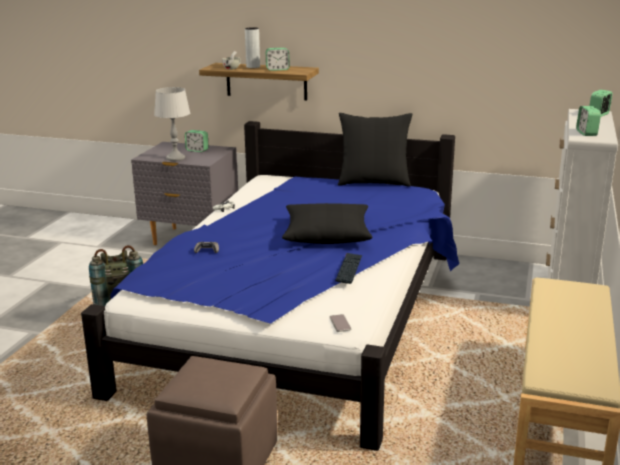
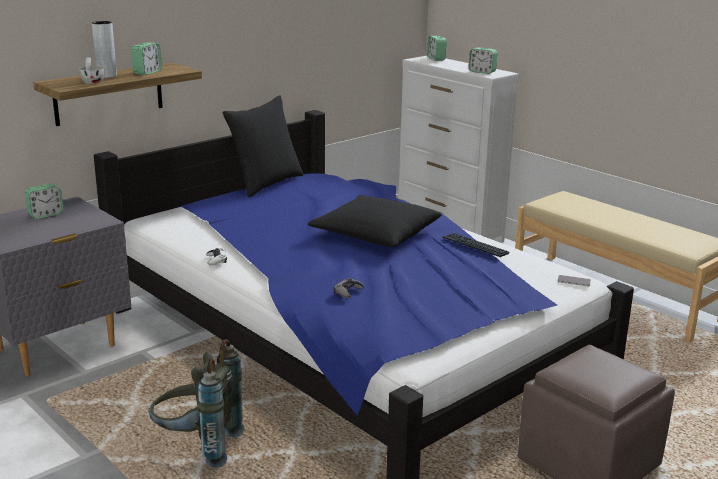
camera: 60 degrees left, 0 degrees up
(176, 158) = (54, 231): grey table lamp -> none

